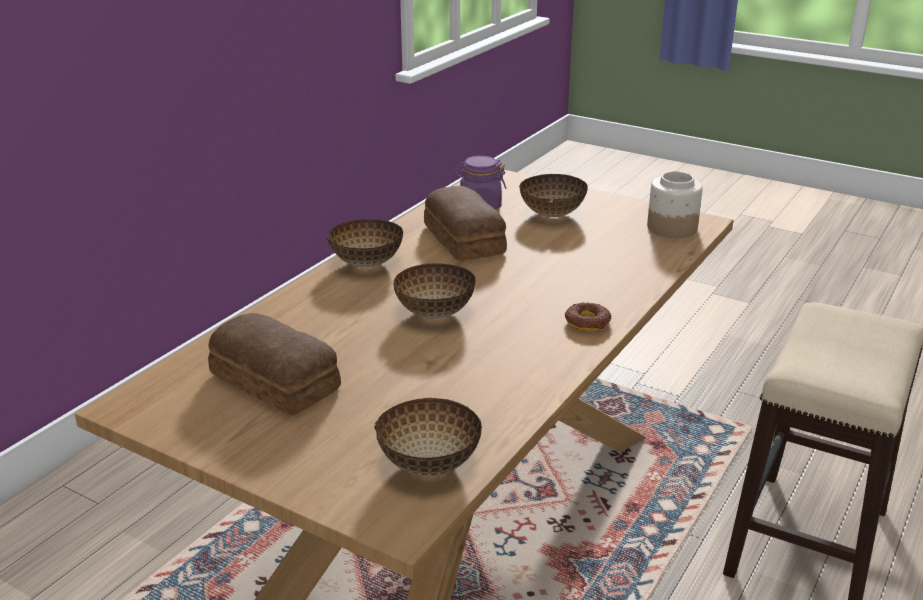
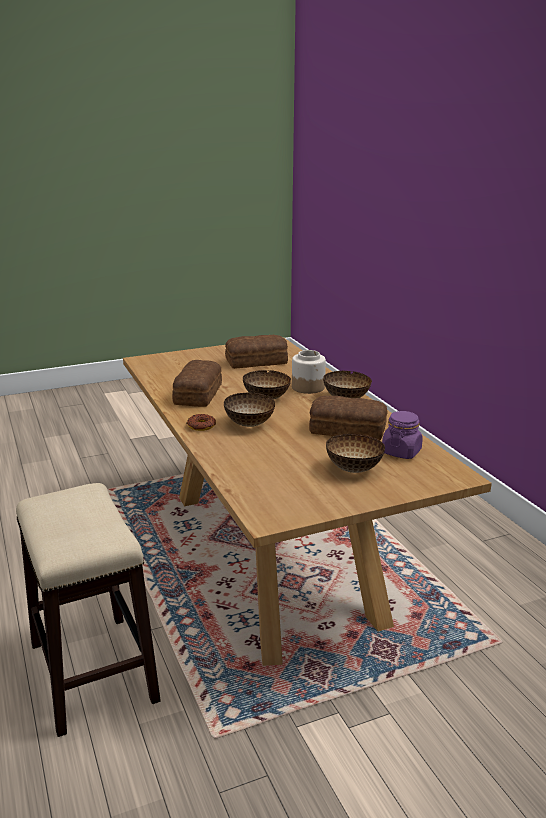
camera: 125 degrees right, 5 degrees down
(430, 464) = (160, 370): bowl -> bowl (249, 424)
(493, 372) = (196, 394): none -> bread
(671, 228) = (273, 502): jar -> jar (308, 387)

